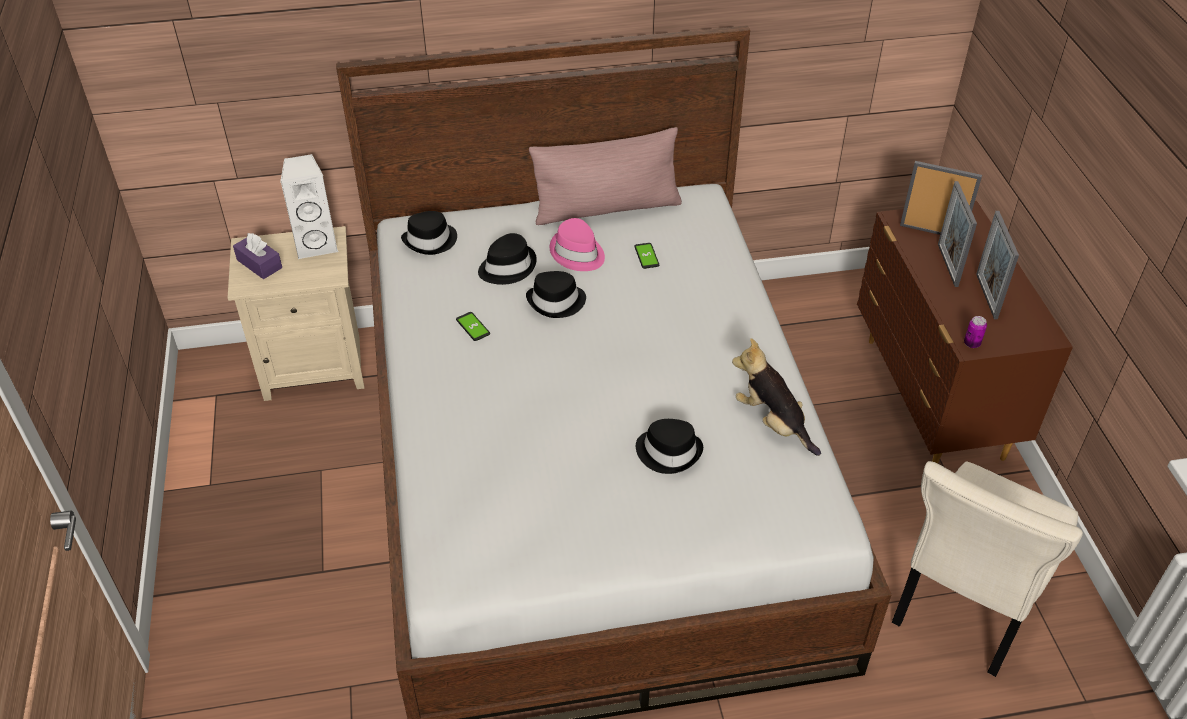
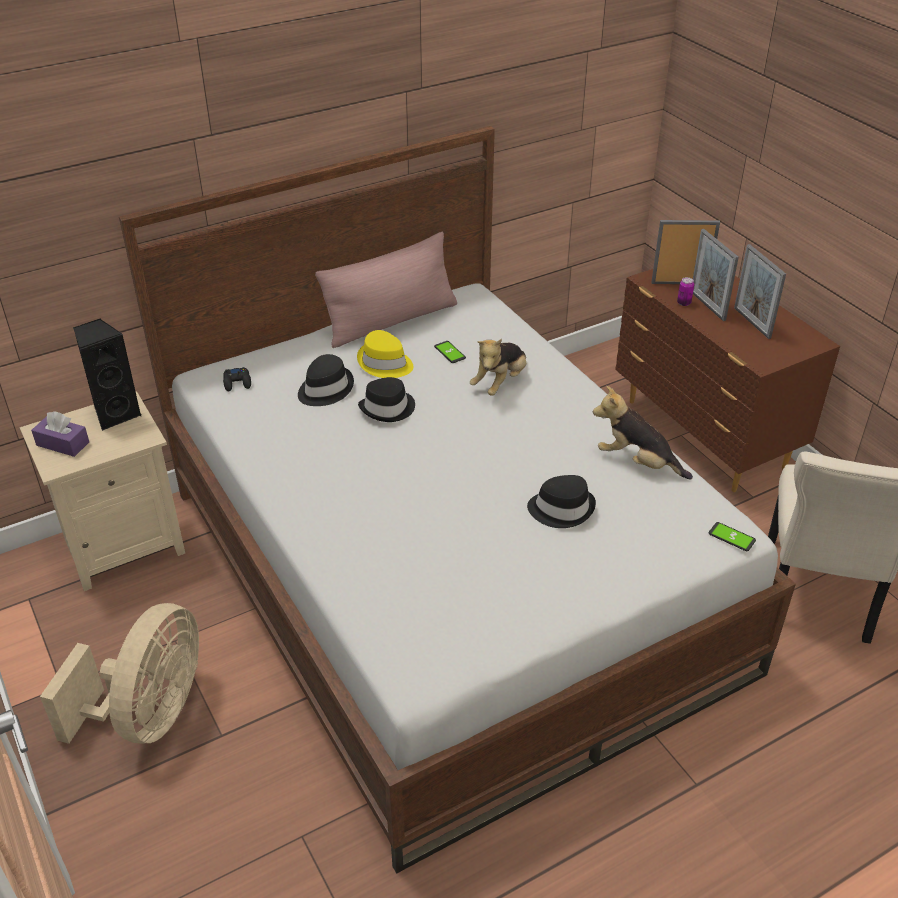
camera: 20 degrees left, 5 degrees down
(271, 533) = (149, 714): none -> beige fan
(317, 245) = (115, 413): white speaker -> black speaker
(430, 241) = (237, 382): black hat -> black game controller
(473, 327) = (319, 447): phone -> phone (731, 537)
(577, 253) = (385, 364): pink hat -> yellow hat
(680, 301) = (500, 383): none -> plush toy
(971, 343) = (762, 361): can -> can (684, 303)

